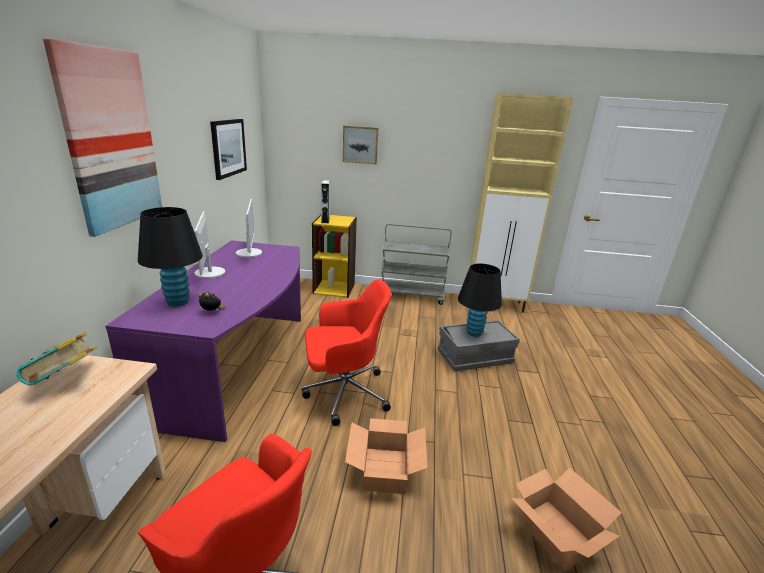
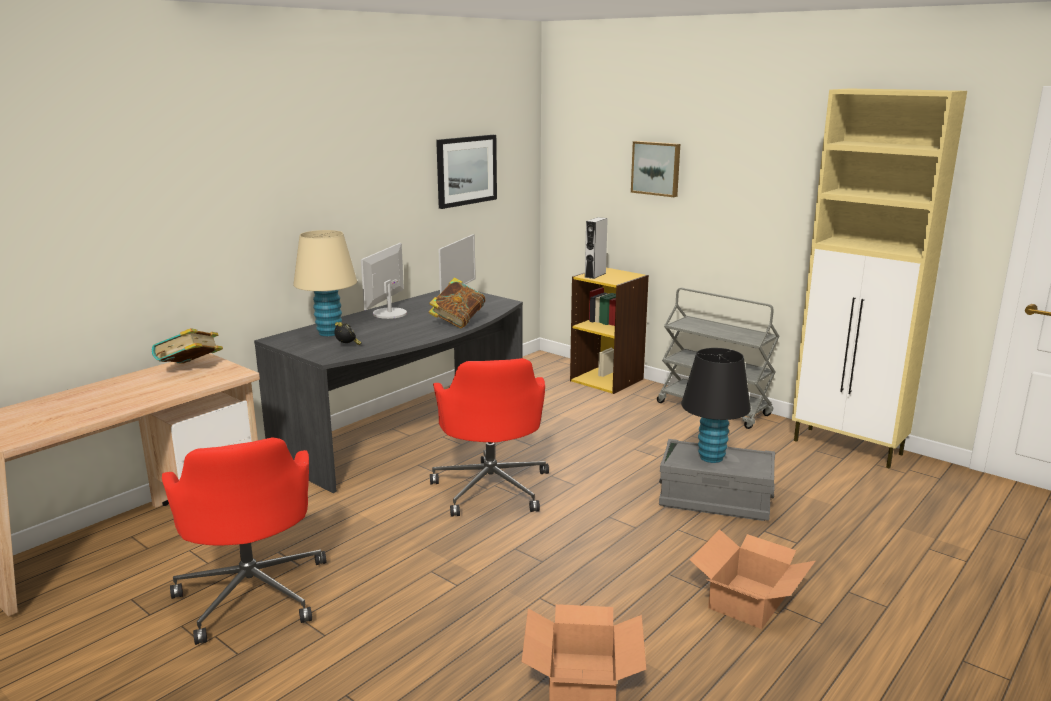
camera: 35 degrees right, 5 degrees down
(111, 140) = (291, 162): picture -> none
(177, 302) = (329, 333): black table lamp -> beige table lamp
(239, 364) = (409, 433): purple desk -> grey desk
(276, 271) = (458, 322): none -> book
(343, 392) = (491, 487): red office chair -> red office chair turned 60 degrees clockwise
(385, 469) = (458, 564): cardboard box -> cardboard box (749, 600)

